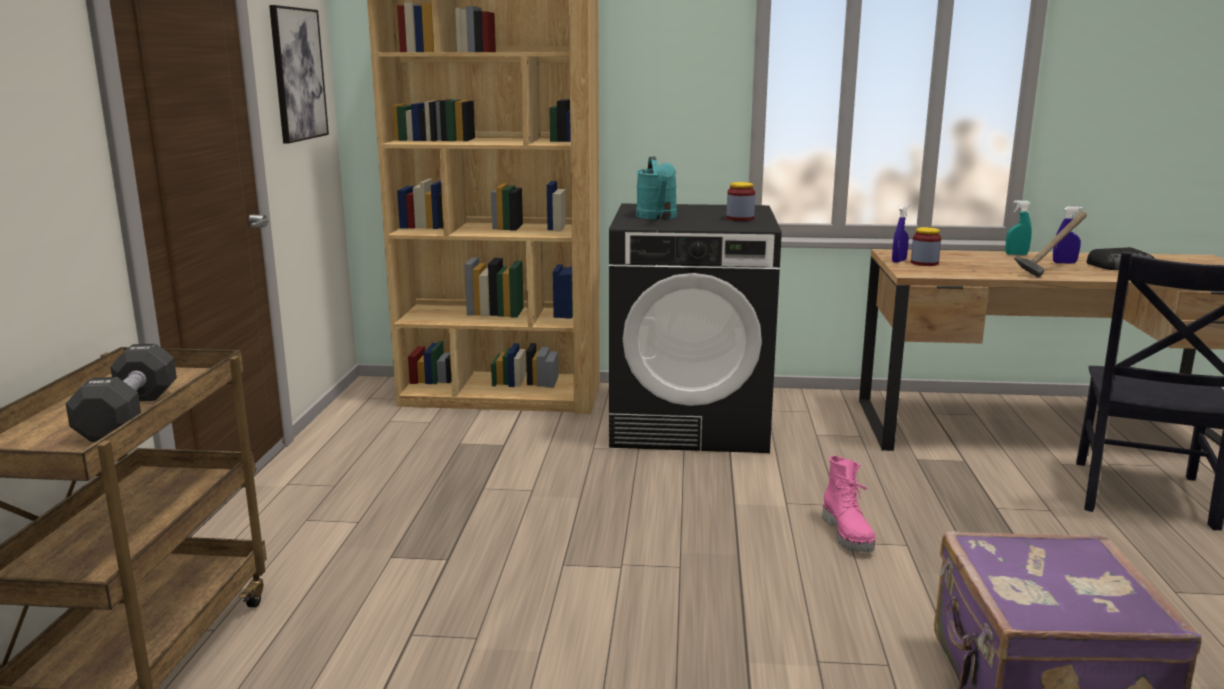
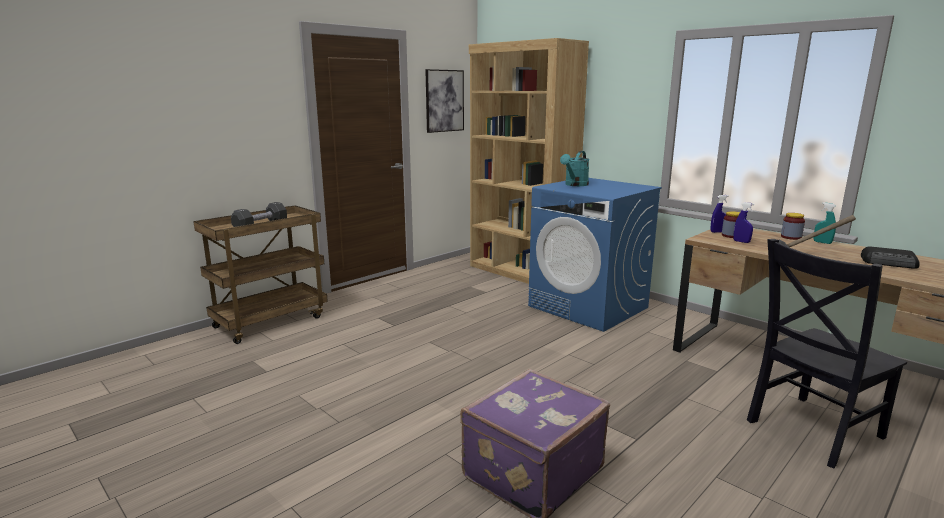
camera: 40 degrees right, 0 degrees up
(690, 422) = (588, 307): black washing machine -> blue washing machine
(740, 218) = (615, 191): jar -> jar (791, 237)
(848, 534) = (573, 377): pink boot -> none
(1064, 263) = (844, 253): blue spray bottle -> blue spray bottle (741, 242)

